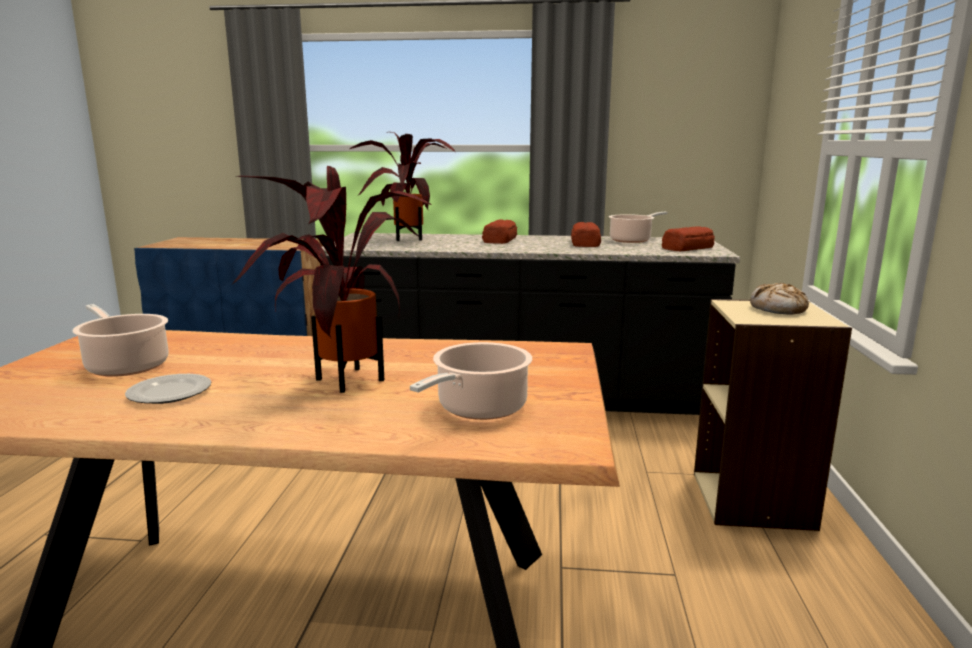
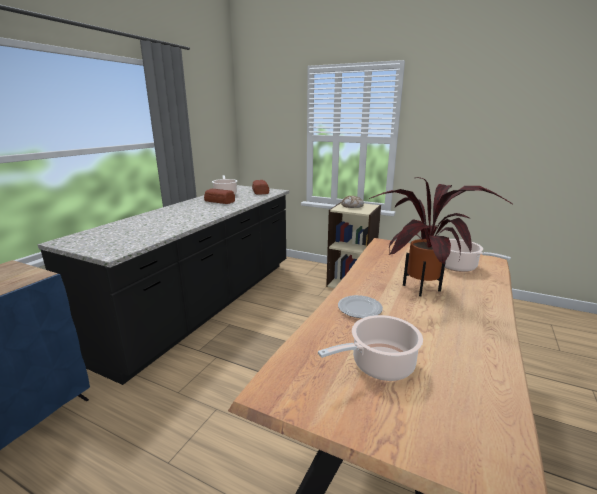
camera: 70 degrees left, 5 degrees up
(169, 393) = (443, 341): plate -> plate (360, 309)
(407, 239) = (122, 231): potted plant -> none
(500, 240) = (176, 212): bread -> none

